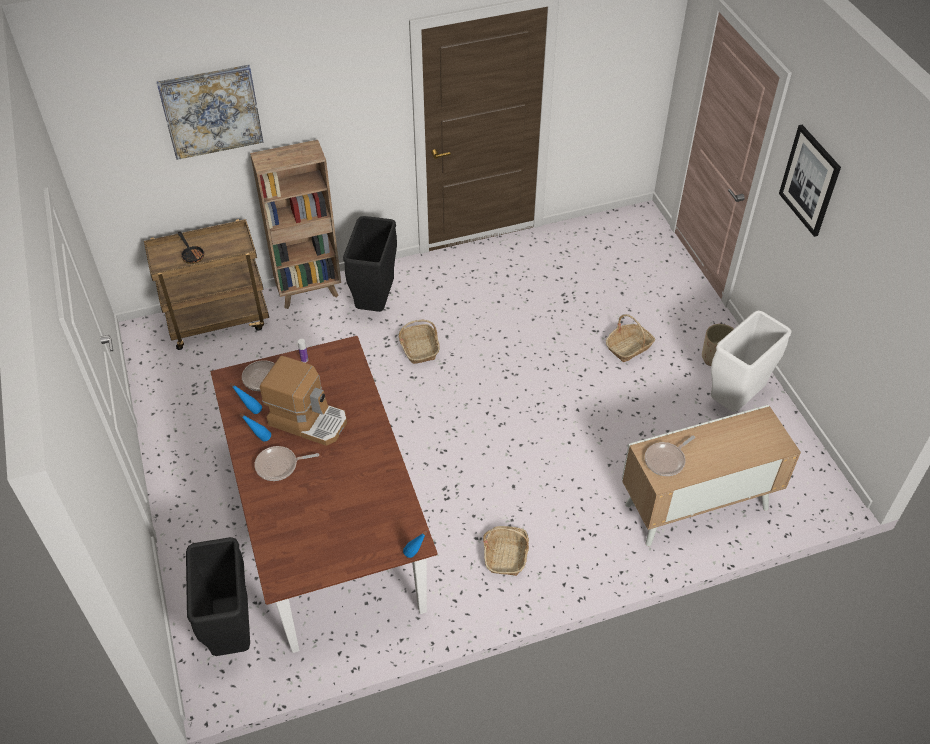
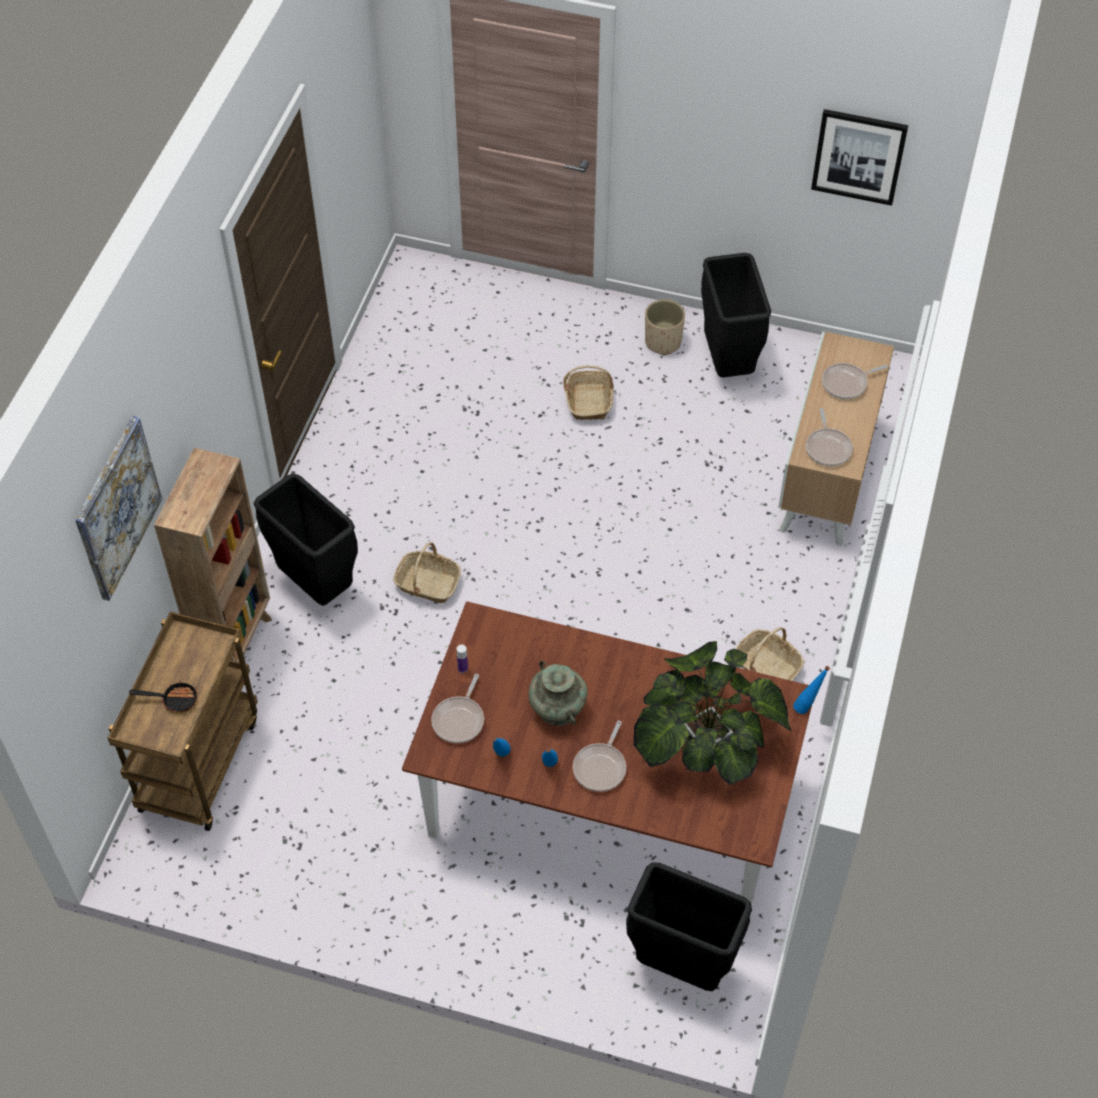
camera: 55 degrees left, 5 degrees up
(308, 420) = (557, 708): coffee machine -> turquoise vase
(343, 511) = (706, 739): none -> potted plant
(735, 442) = (847, 383): none -> frying pan
(736, 400) = (728, 363): white trash can -> black trash can
(810, 180) = (698, 98): picture -> picture (859, 156)

